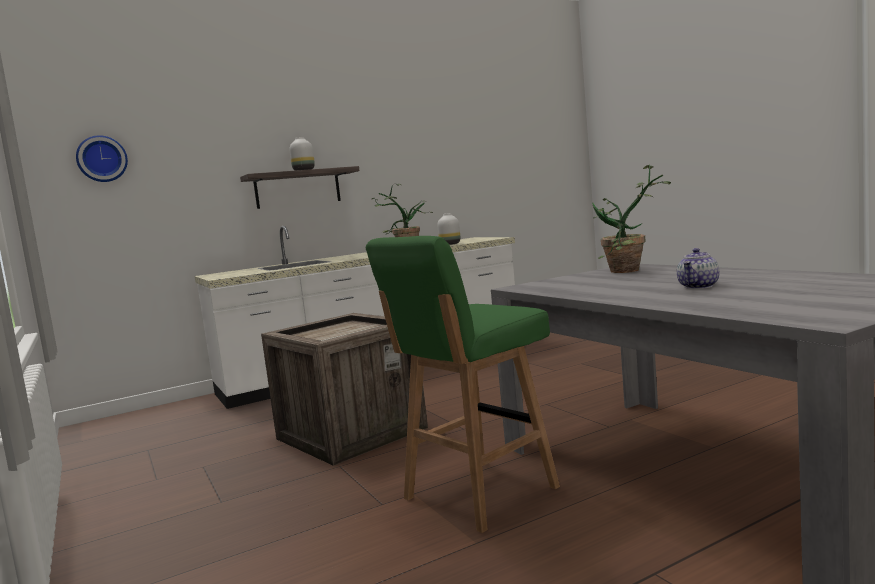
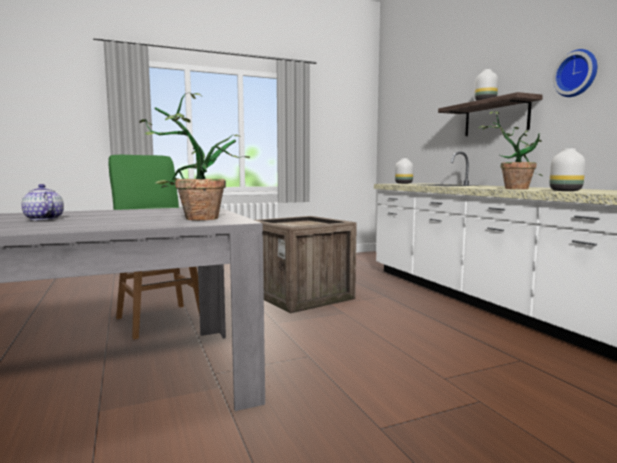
camera: 95 degrees right, 0 degrees up
(102, 159) = (403, 103): wall clock -> wall clock (577, 73)
(217, 276) = (404, 183): none -> white vase

